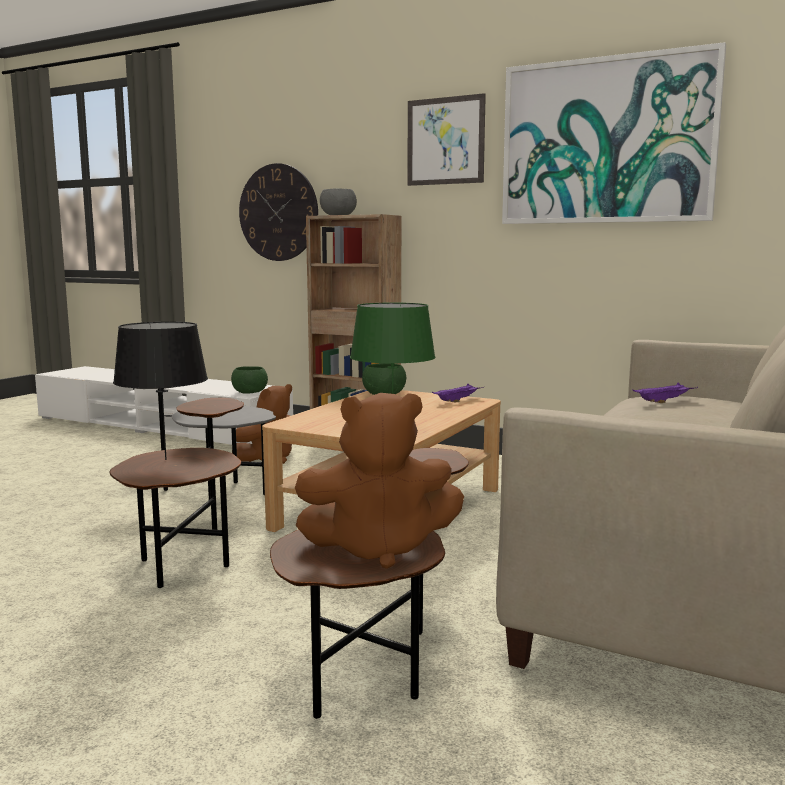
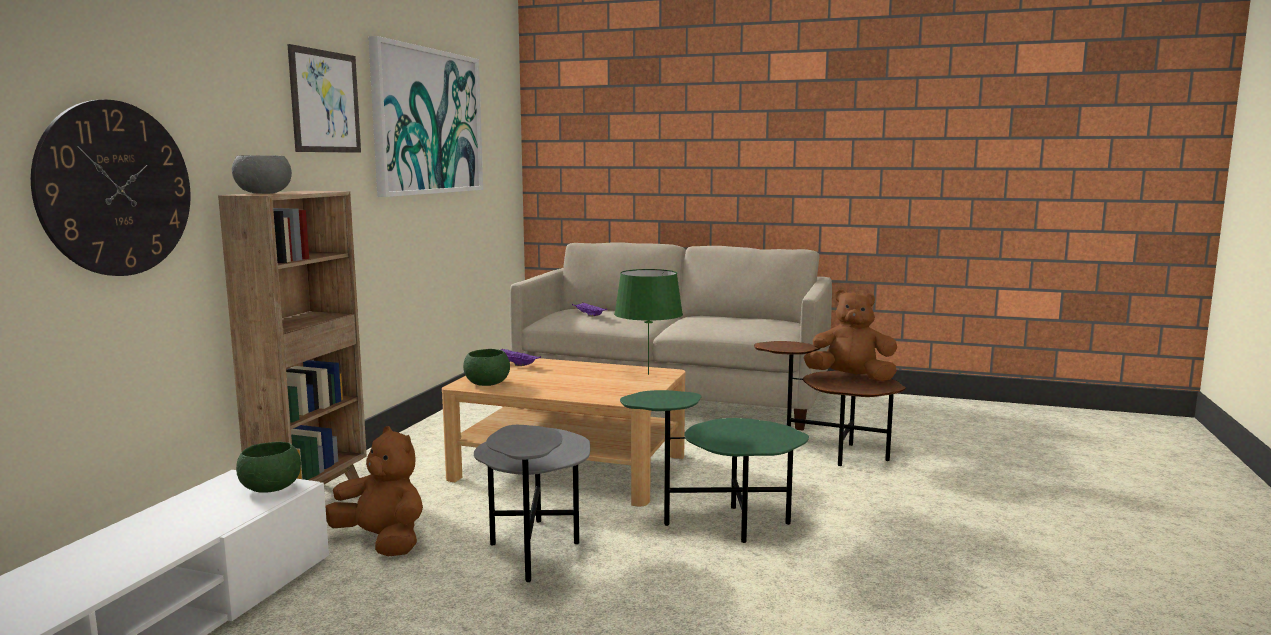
camera: 100 degrees left, 0 degrees up
(165, 459) = (735, 439): black table lamp -> none
(192, 555) = (720, 524): brown side table -> green side table
(379, 548) = (850, 378): brown plush toy -> brown plush toy turned 60 degrees counterclockwise

